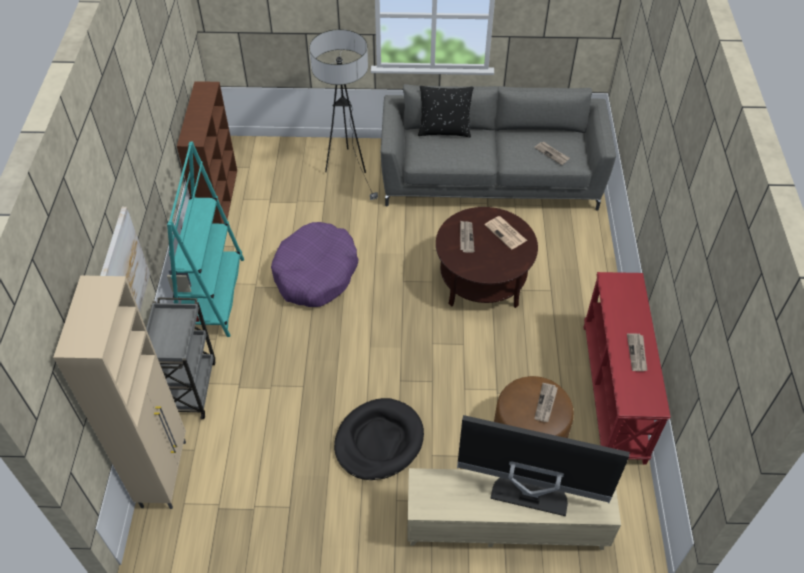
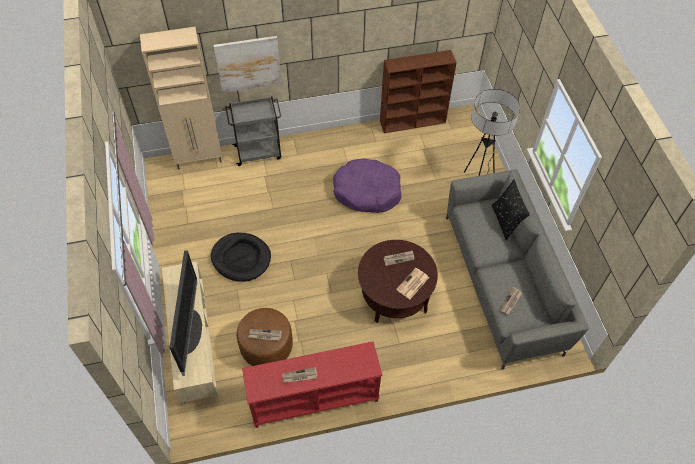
camera: 75 degrees right, 5 degrees up
(212, 297) = (329, 143): turquoise bookcase -> none

